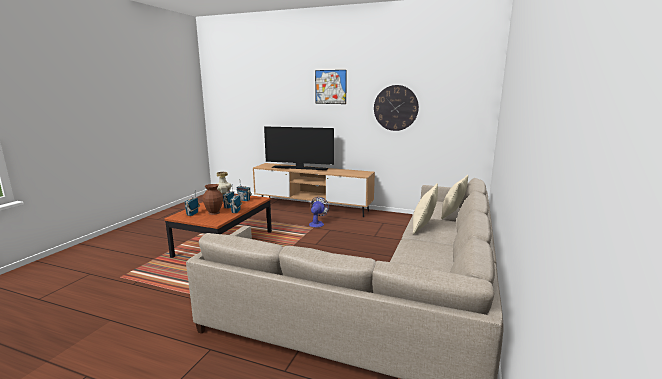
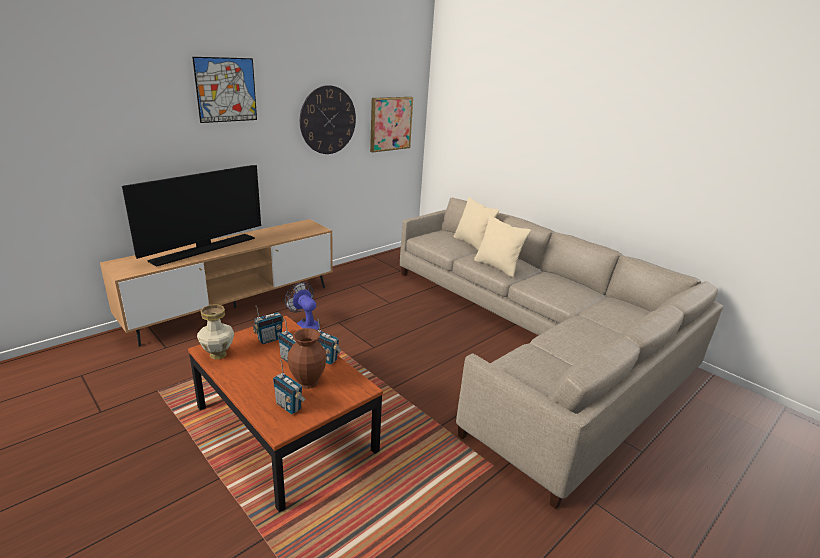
camera: 65 degrees left, 10 degrees up
(454, 115) = (390, 123): none -> picture

